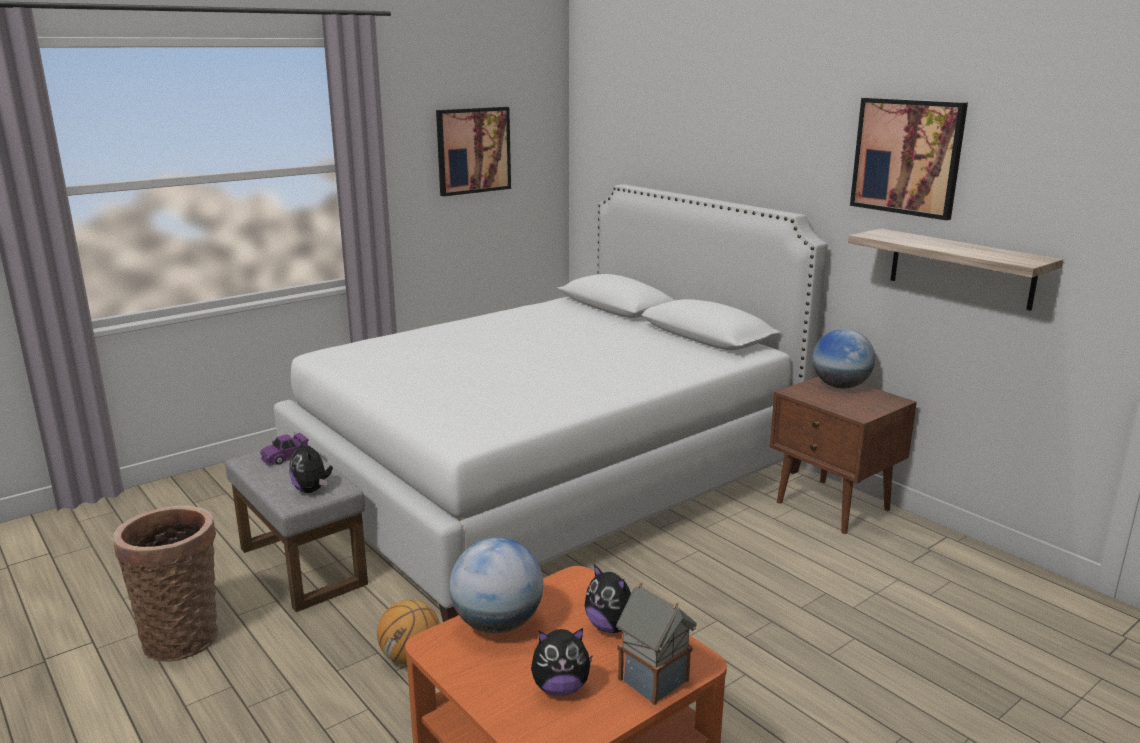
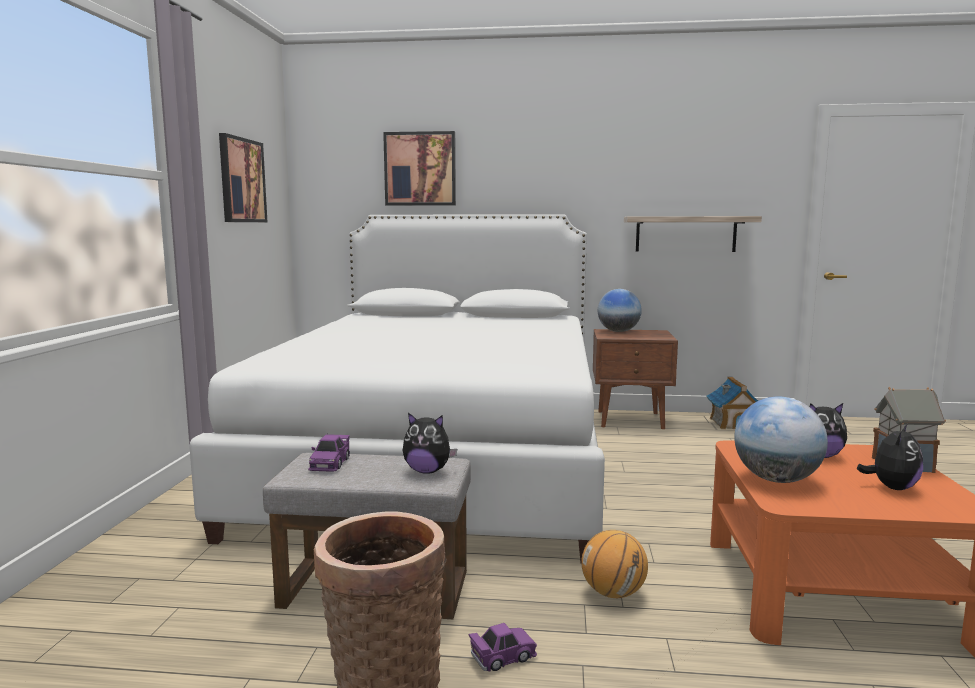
camera: 45 degrees left, 10 degrees down
(269, 652) = (503, 657): none -> purple toy car
(907, 157) = (639, 165): picture -> picture (420, 169)
(959, 564) = (734, 423): none -> toy house

